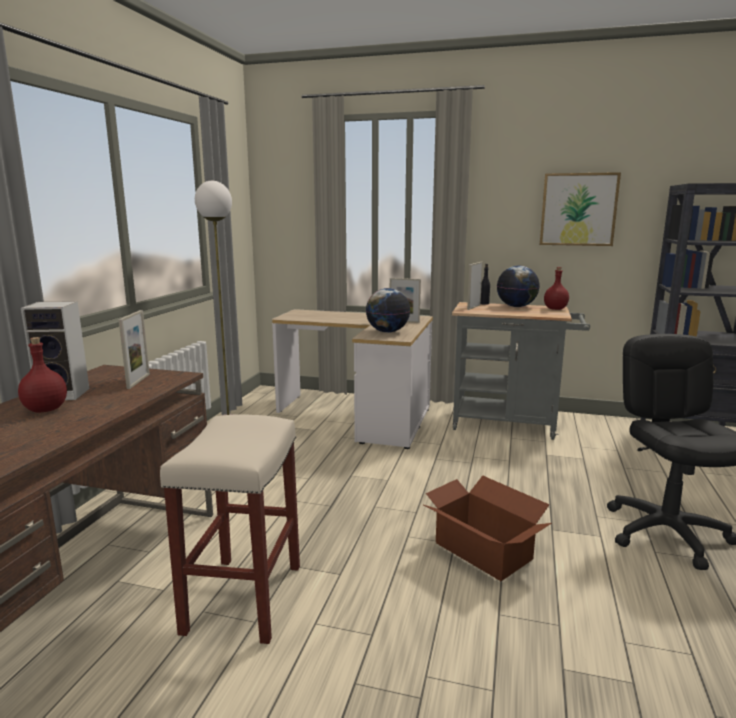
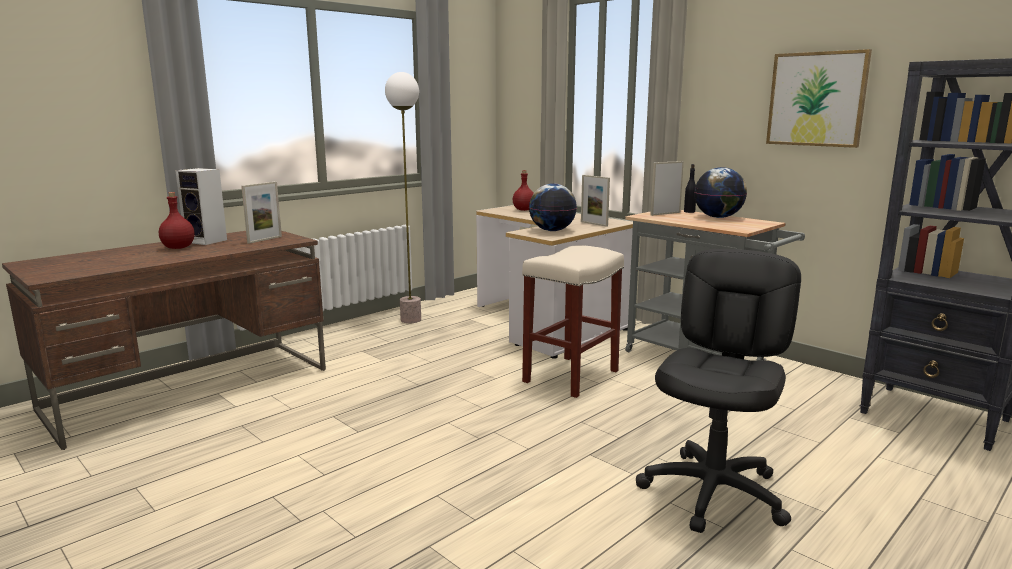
camera: 30 degrees right, 0 degrees up
(244, 599) = (274, 427): beige stool -> beige stool (571, 377)
(483, 552) = (494, 451): cardboard box -> none
(555, 309) = (759, 223): red bottle -> red bottle (524, 210)

